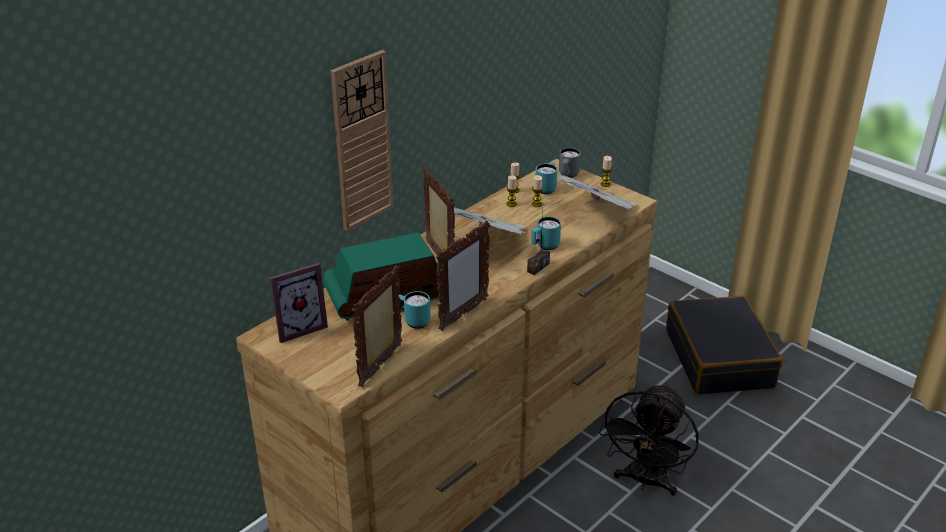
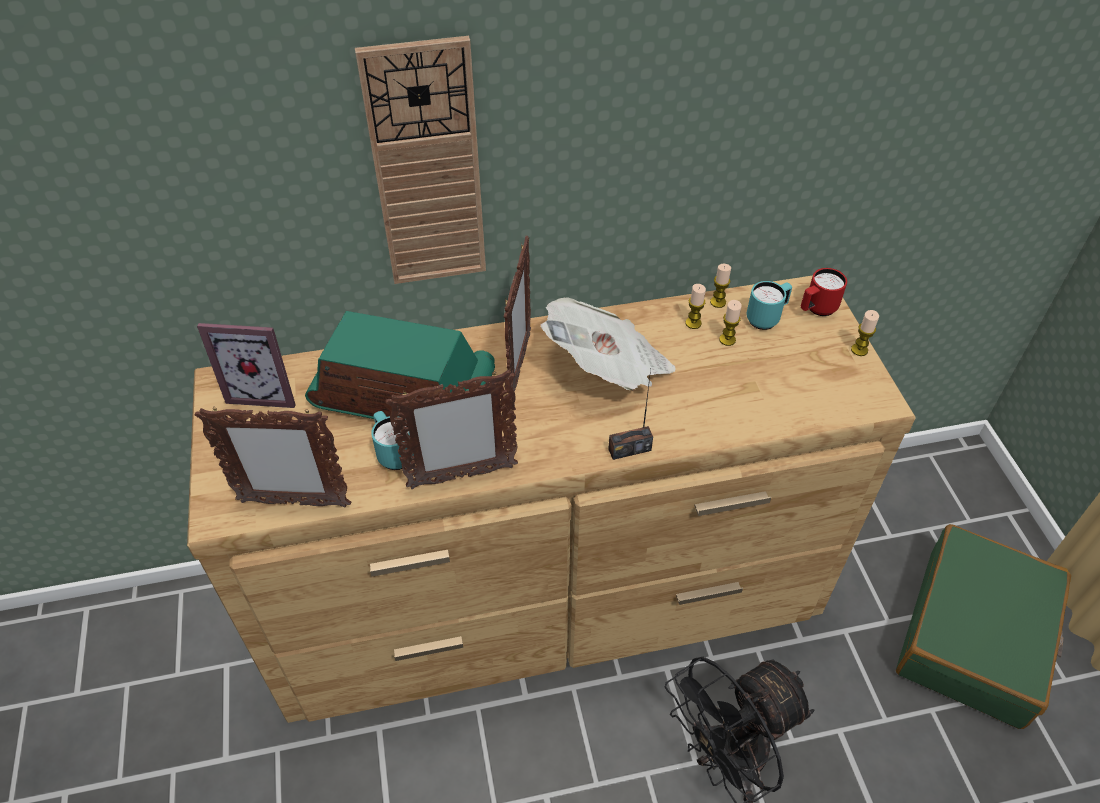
camera: 35 degrees right, 15 degrees up
(381, 365) = (293, 503): picture frame -> picture frame turned 150 degrees counterclockwise
(544, 246) = (672, 417): turquoise mug -> none
(567, 175) = (816, 309): grey mug -> red mug
(599, 212) = (805, 395): newspaper -> none
(719, 359) = (975, 637): black suitcase -> green suitcase

